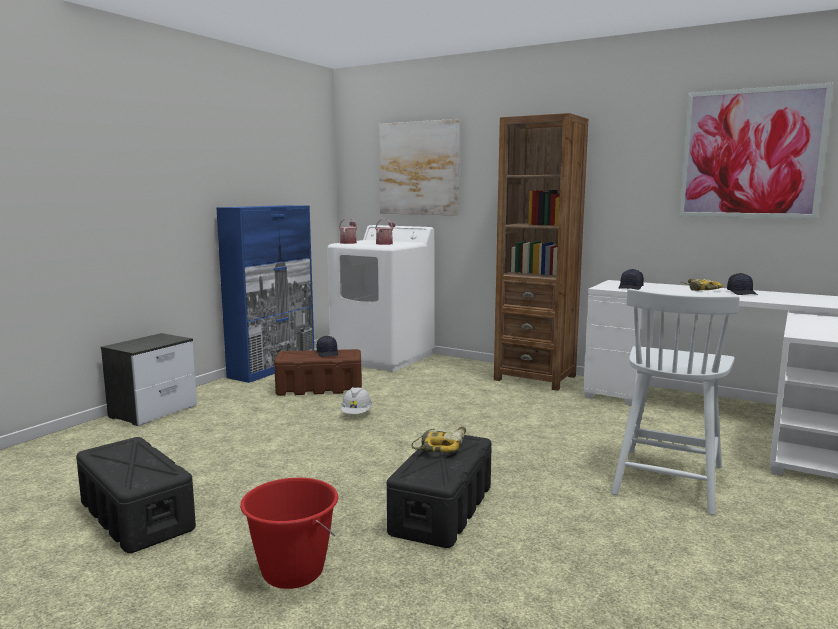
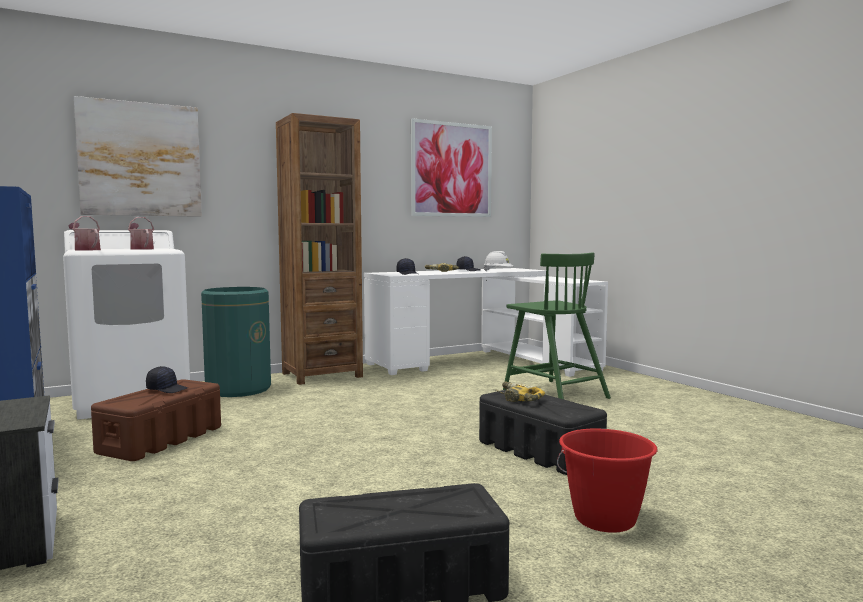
camera: 60 degrees left, 5 degrees down
(356, 414) = (280, 439): white hard hat -> white hard hat (498, 271)
(450, 370) = (238, 389): none -> green trash can
(668, 478) = (553, 393): white chair -> green chair

